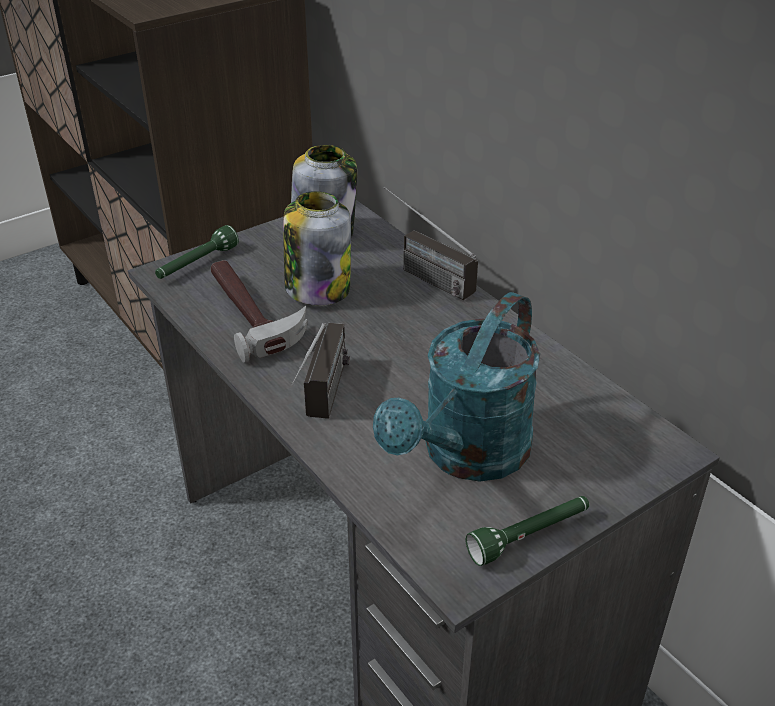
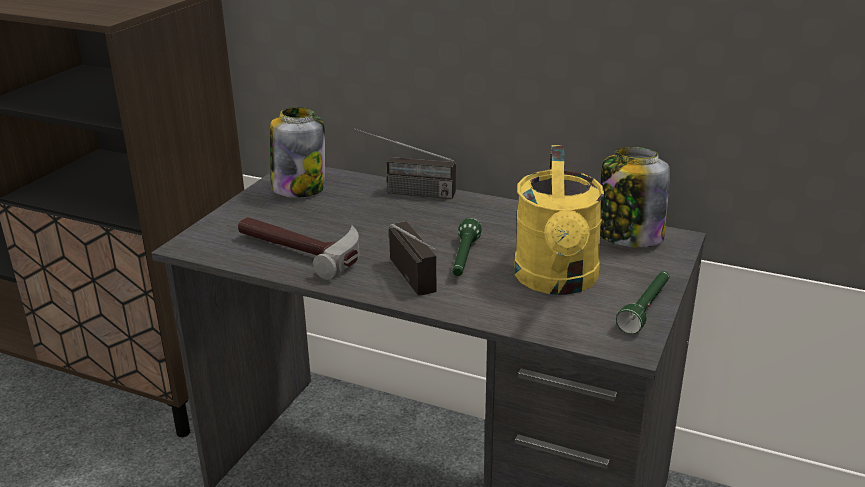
camera: 30 degrees left, 10 degrees down
(197, 264) = (212, 232): green flashlight -> green flashlight (464, 259)
(317, 288) = (333, 220): jar -> jar (628, 236)
(467, 456) = (557, 281): turquoise watering can -> yellow watering can

